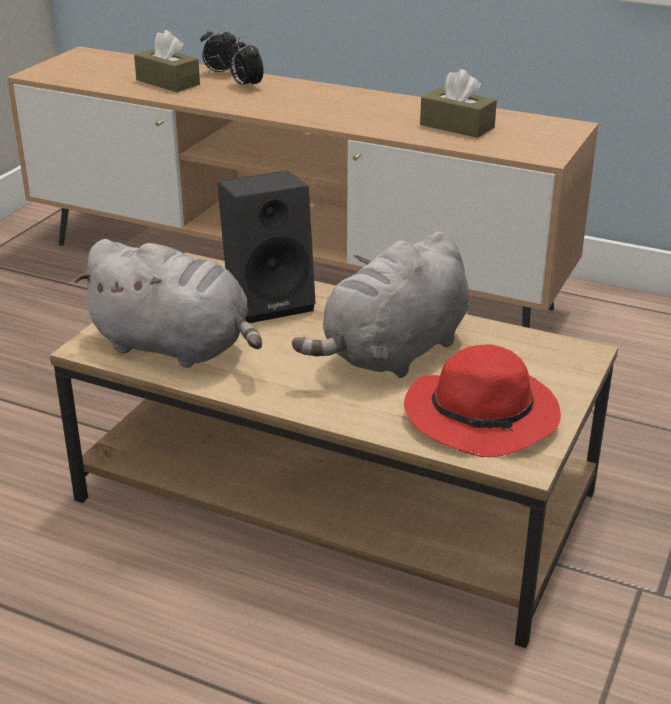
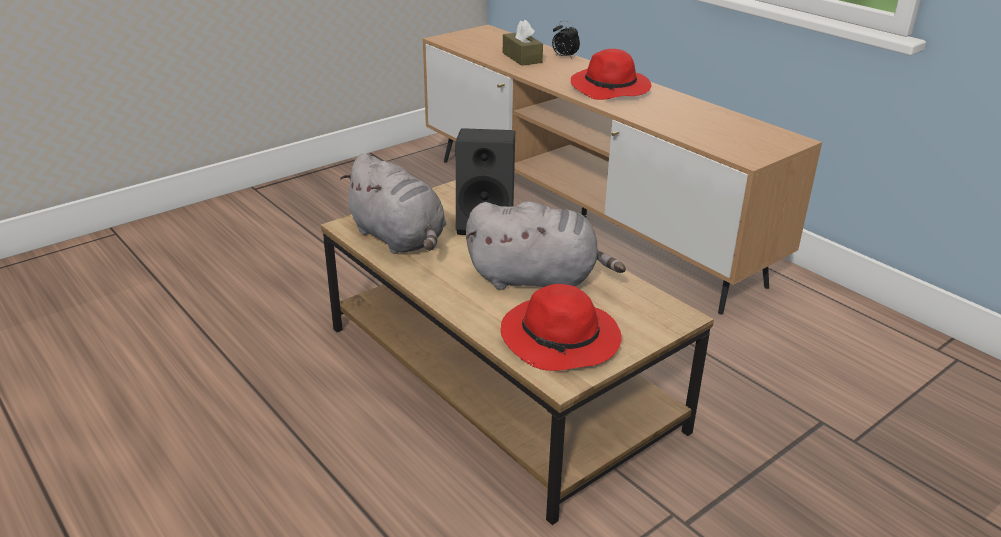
camera: 25 degrees right, 0 degrees up
(246, 86) = (573, 69): alarm clock -> none
(316, 103) = (611, 89): none -> red hat
(393, 354) = (538, 279): grey plush toy -> grey plush toy turned 150 degrees counterclockwise
(457, 126) = (701, 124): brown tissue box -> none

